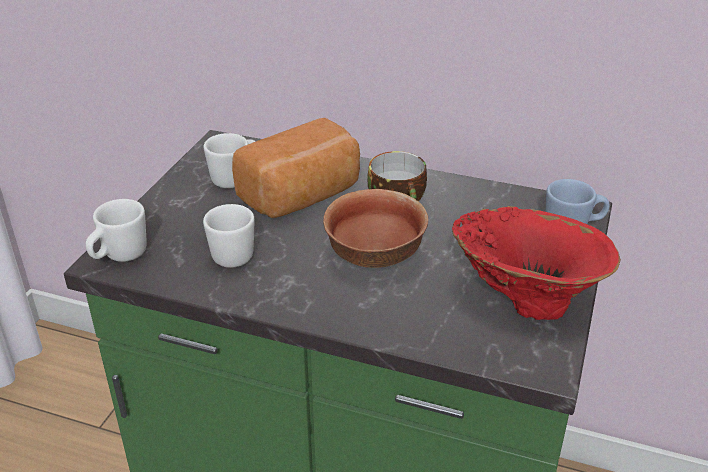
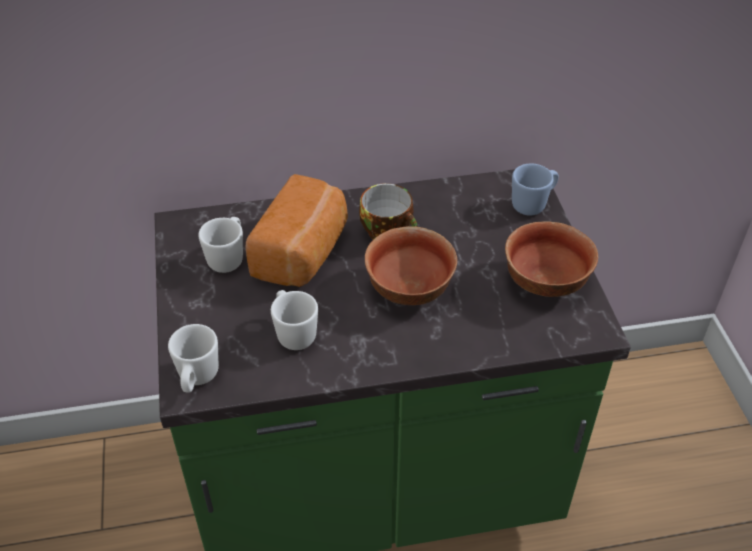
camera: 30 degrees left, 10 degrees up
(525, 300) = (544, 281): red vase -> bowl

